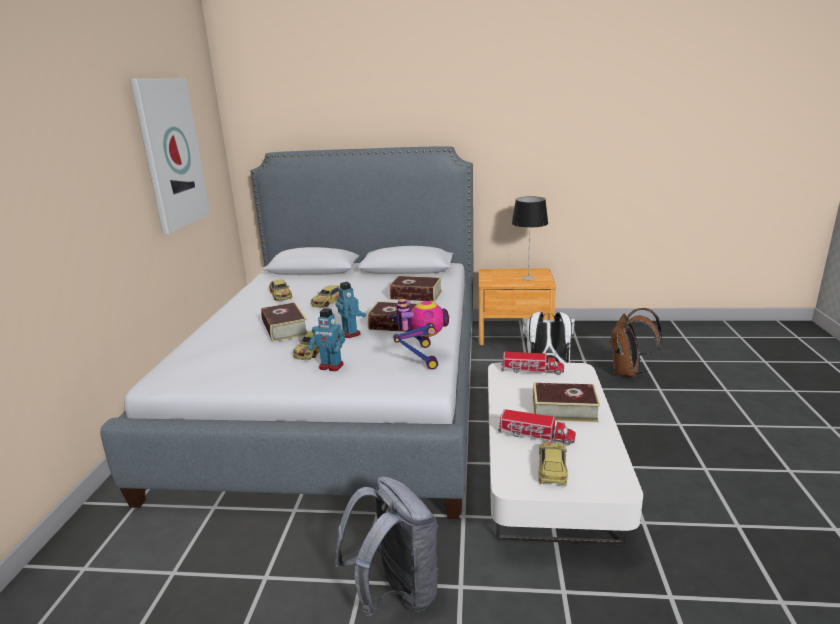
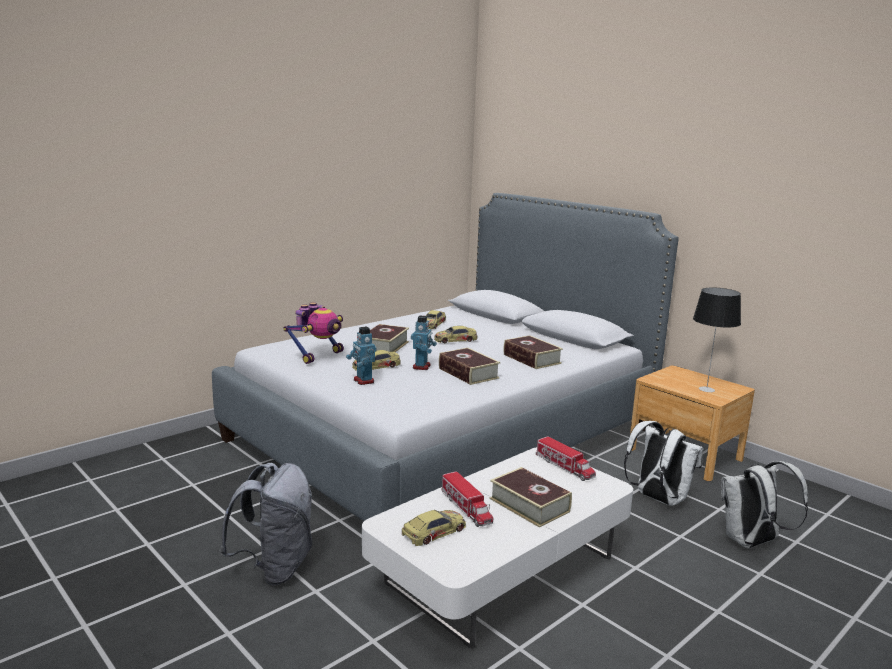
camera: 40 degrees right, 5 degrees down
(171, 154) = (389, 180): picture -> none
(420, 357) = (432, 400): toy robot -> toy robot (318, 356)
(628, 373) = (751, 542): brown backpack -> white backpack

